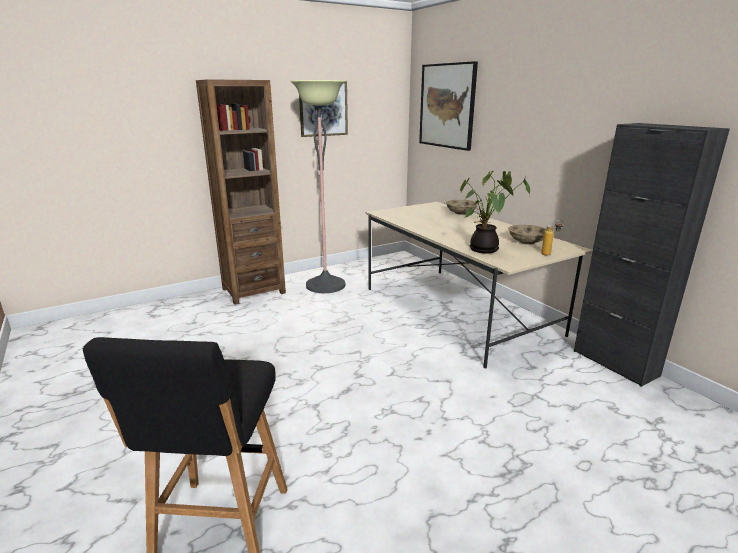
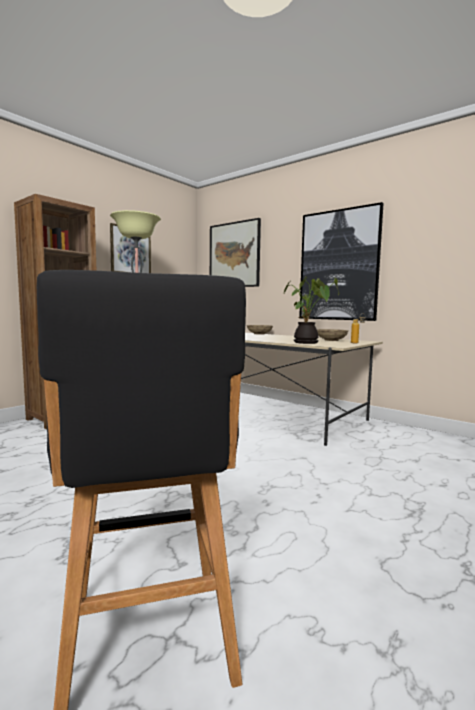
camera: 20 degrees left, 15 degrees down
(560, 140) = (338, 265): none -> picture
(615, 363) = (416, 431): black cabinet -> none

